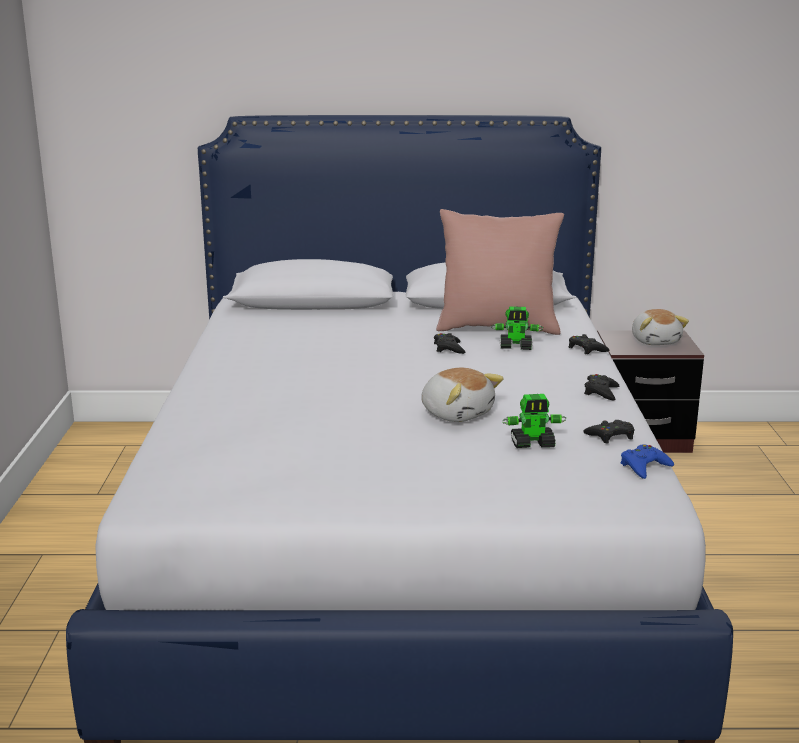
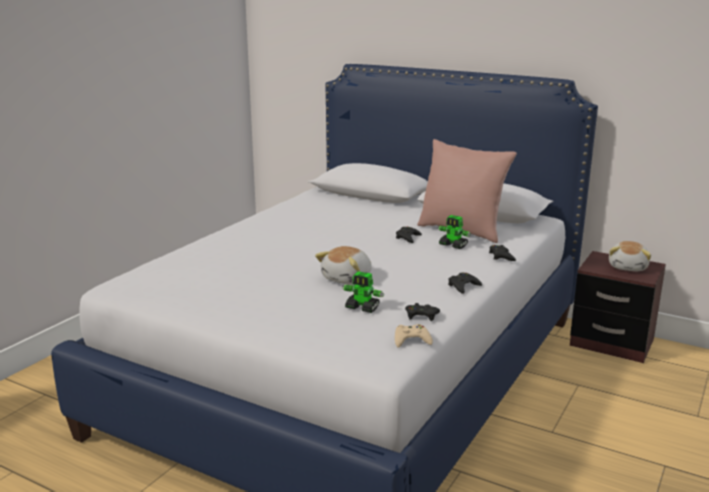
camera: 30 degrees right, 0 degrees up
(457, 413) = (348, 278): plush toy -> plush toy turned 45 degrees clockwise
(644, 466) = (411, 340): blue game controller -> beige game controller

